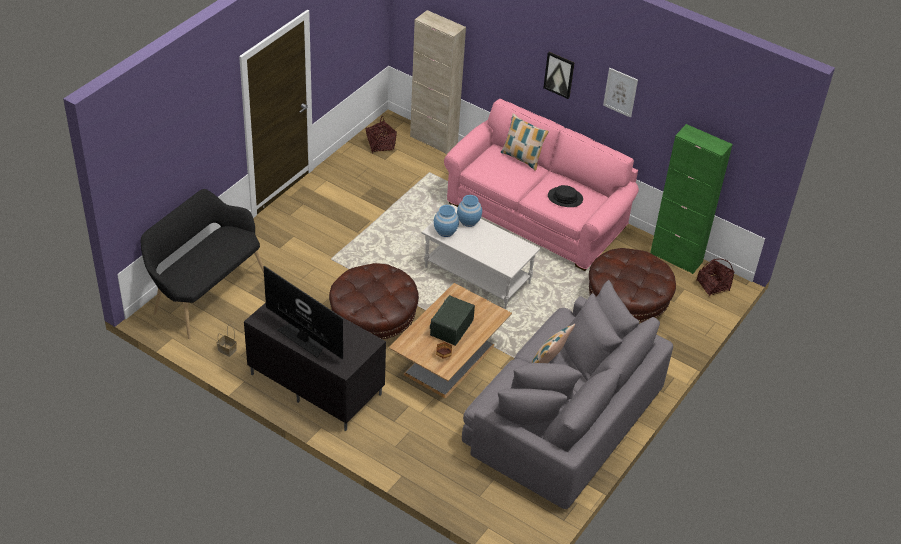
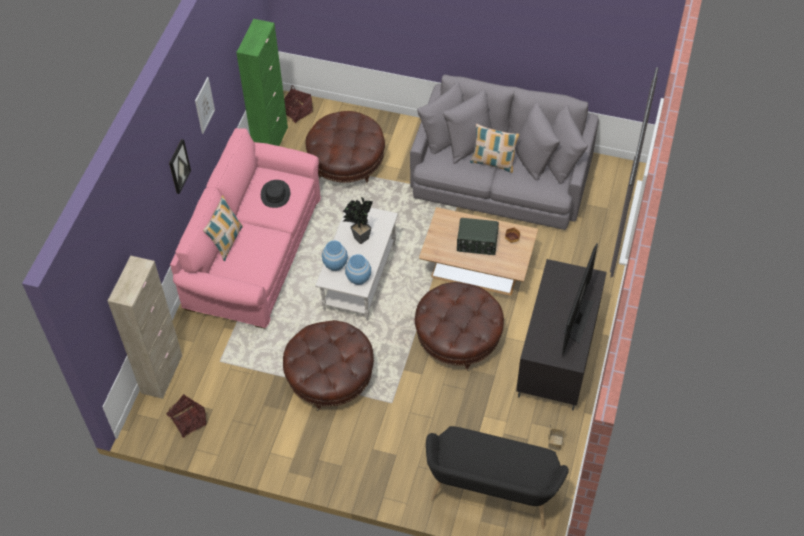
camera: 105 degrees left, 10 degrees up
(377, 229) = (330, 378): none -> brown ottoman
(491, 243) = (359, 238): none -> potted plant

